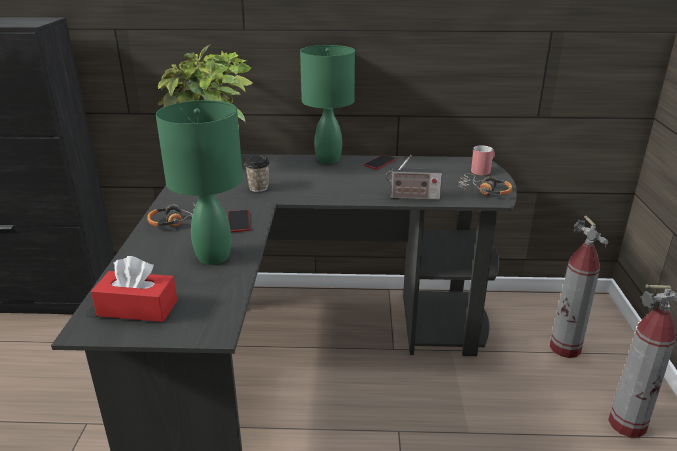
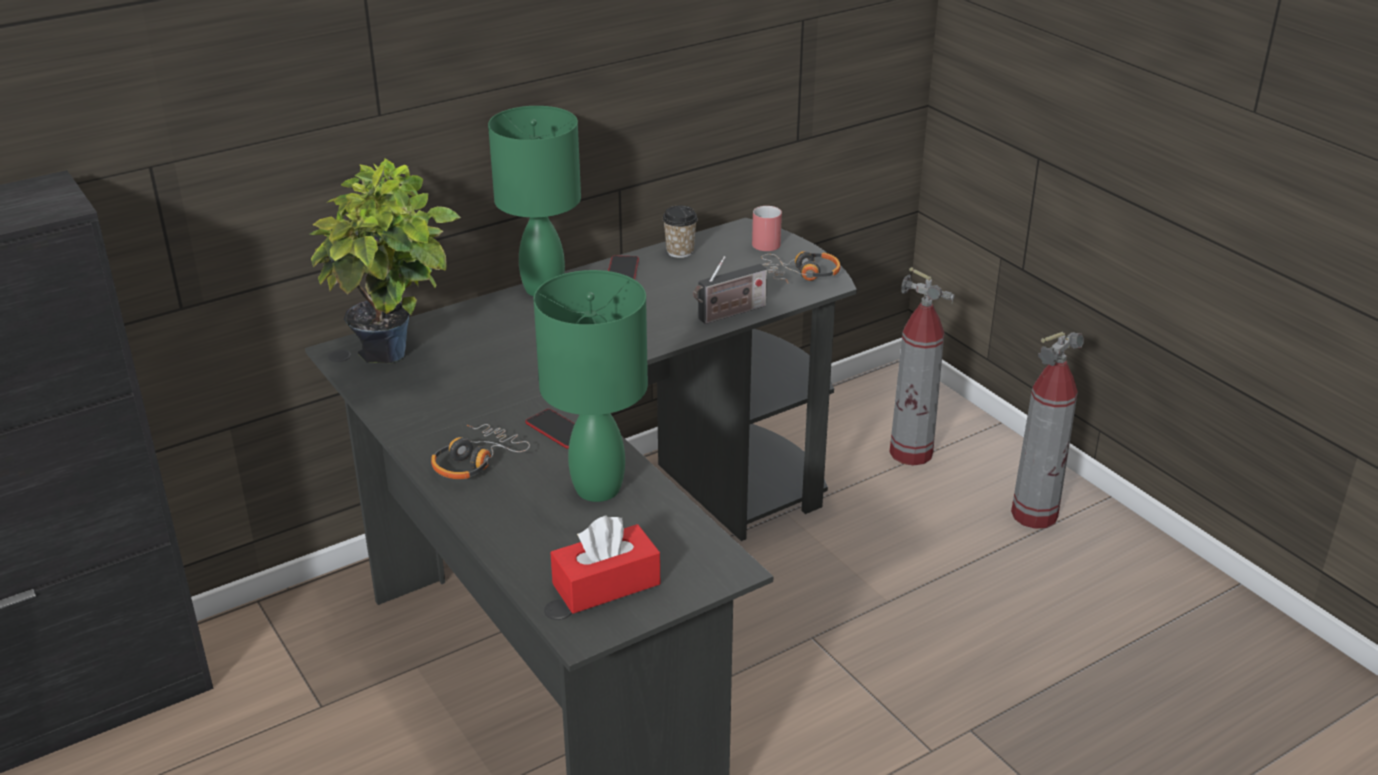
camera: 35 degrees left, 5 degrees up
(258, 188) = (510, 370): cup -> cup (680, 251)

